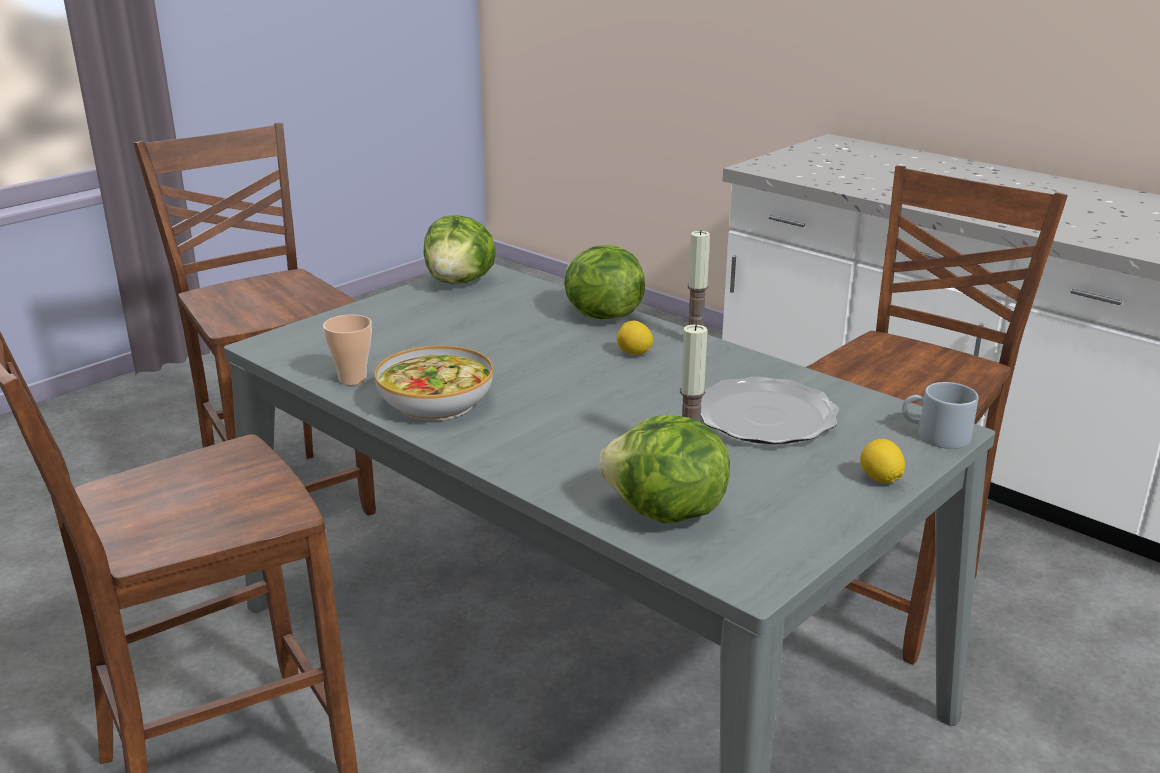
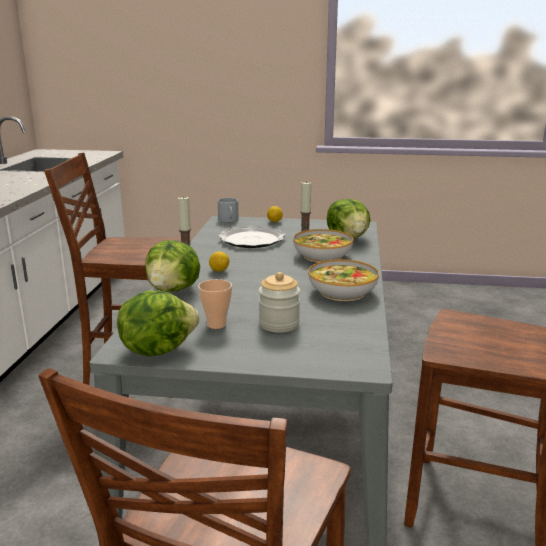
camera: 125 degrees left, 5 degrees down
(352, 379) = (356, 319): cup -> cup (216, 325)
(416, 339) = (279, 324): none -> jar
(596, 445) = (322, 256): none -> bowl

